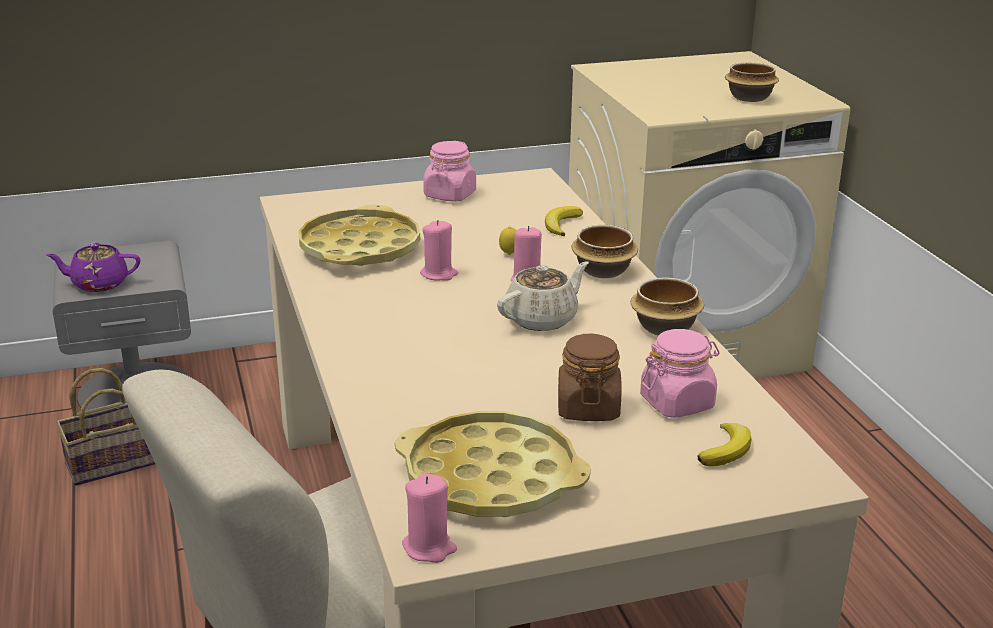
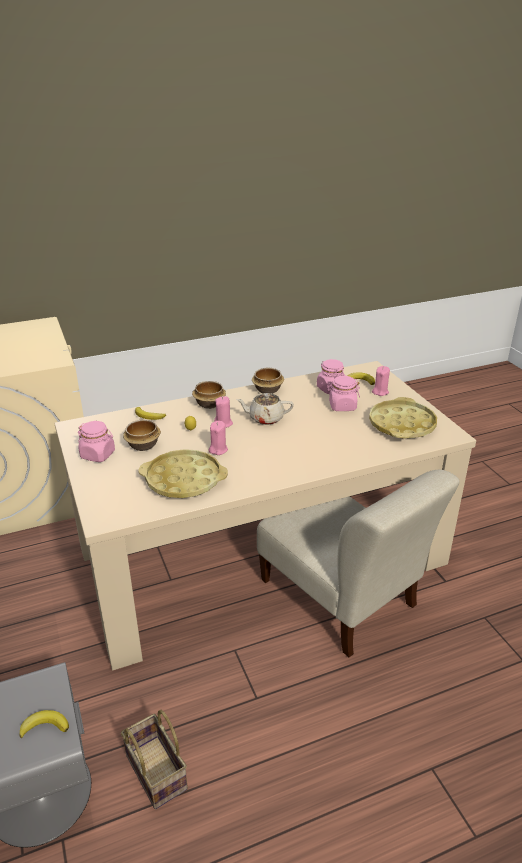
camera: 95 degrees left, 5 degrees up
(98, 284) = (45, 726): purple teapot -> banana
(429, 548) = (452, 434): pink candle -> pink candle (380, 392)
(542, 319) = (265, 418): beige teapot -> beige teapot turned 45 degrees counterclockwise
(588, 408) = (342, 406): brown jar -> pink jar
(749, 98) = (34, 338): bowl -> bowl (143, 445)

